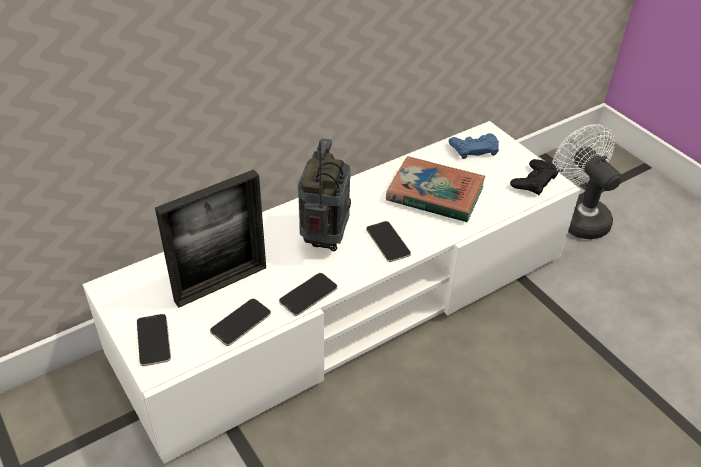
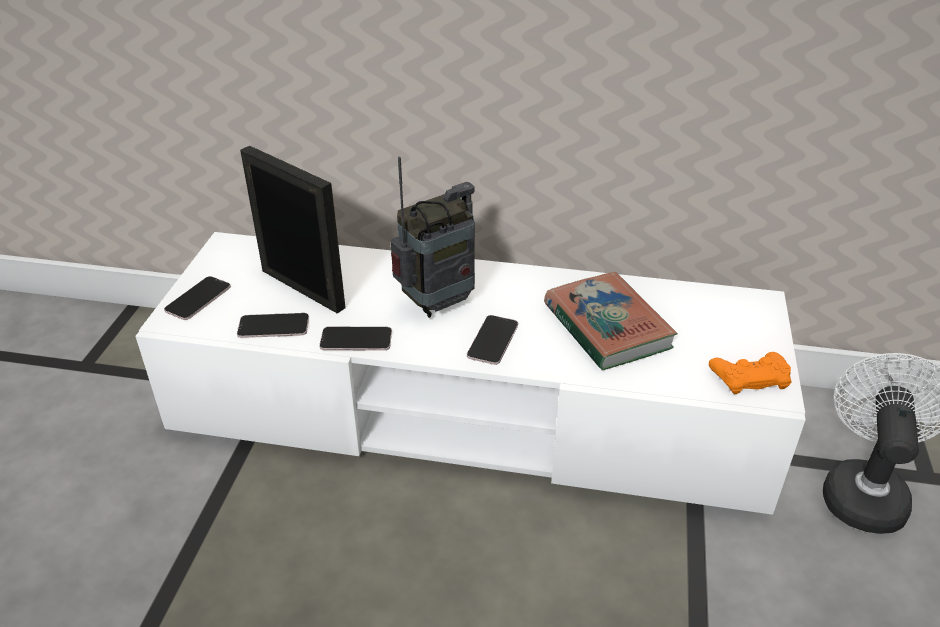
camera: 45 degrees right, 5 degrees down
(221, 284) = (302, 289): picture frame -> picture frame turned 150 degrees counterclockwise
(474, 149) = (720, 308): blue game controller -> none
(533, 181) = (750, 377): black game controller -> orange game controller

